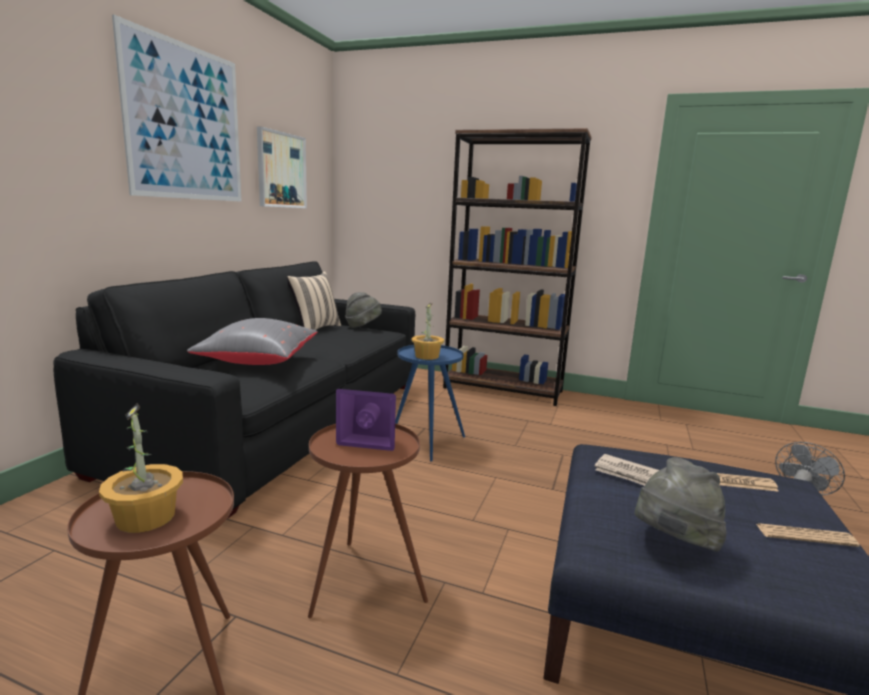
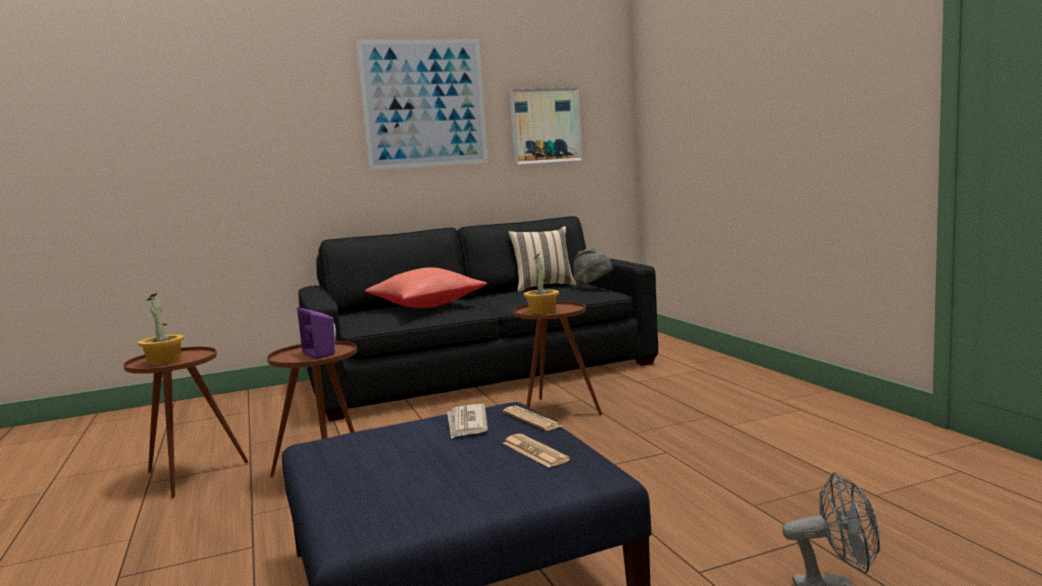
camera: 50 degrees right, 5 degrees down
(258, 361) = (426, 306): grey pillow -> red pillow
(426, 442) = (556, 410): blue side table -> brown side table
(503, 389) = (761, 383): brown bookcase -> none
(673, 545) = (355, 459): grey hat -> none
(805, 536) = (458, 491): newspaper -> newspaper (532, 419)

